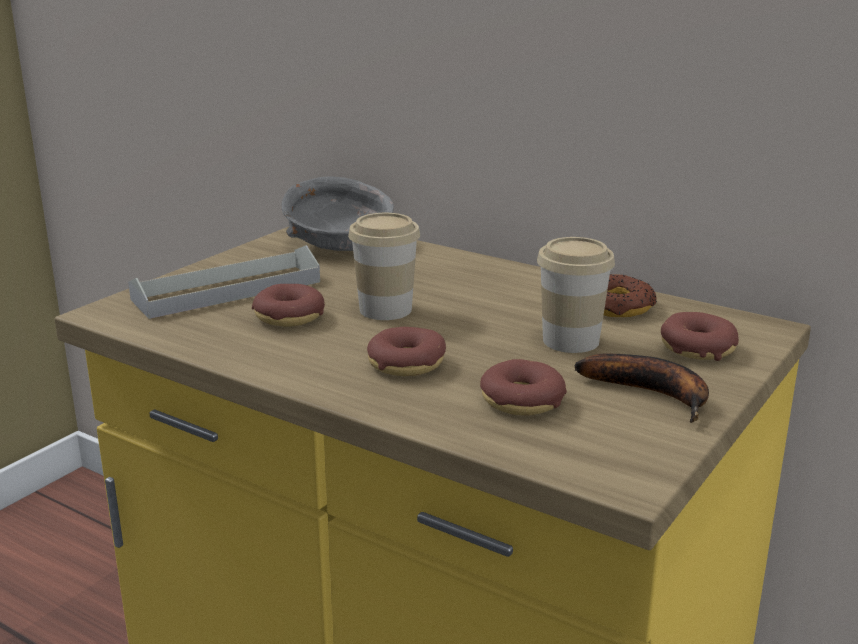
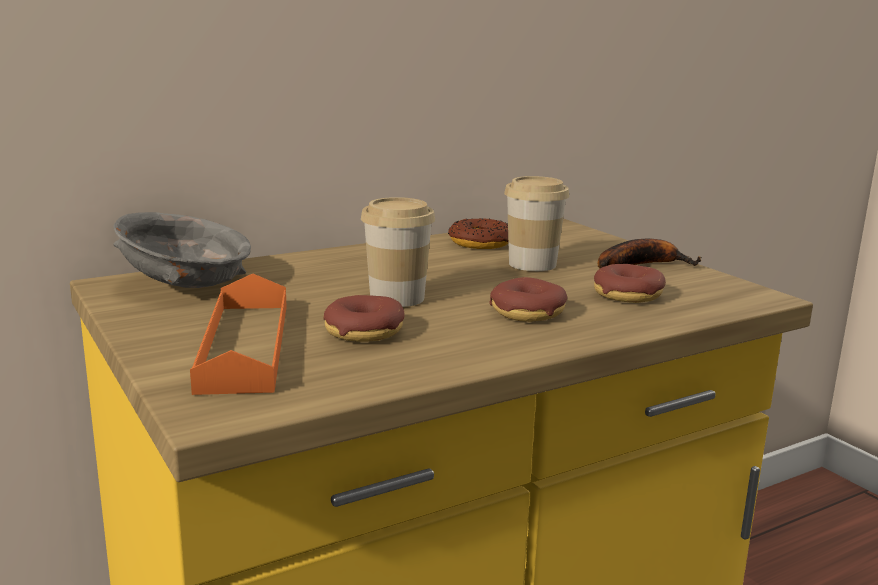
camera: 65 degrees left, 5 degrees down
(227, 290) = (245, 345): grey tray -> orange tray
(697, 348) = (577, 243): donut -> none

